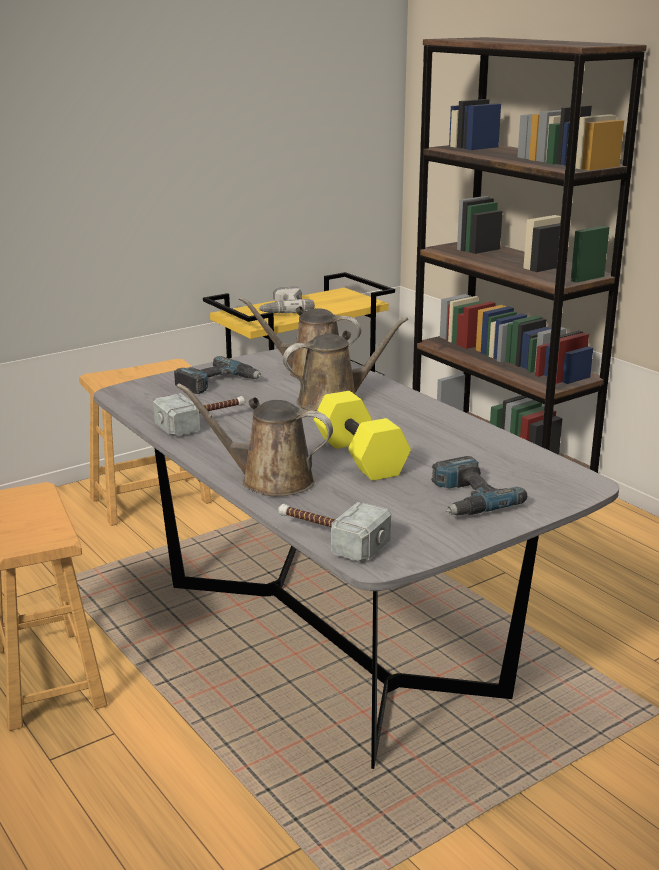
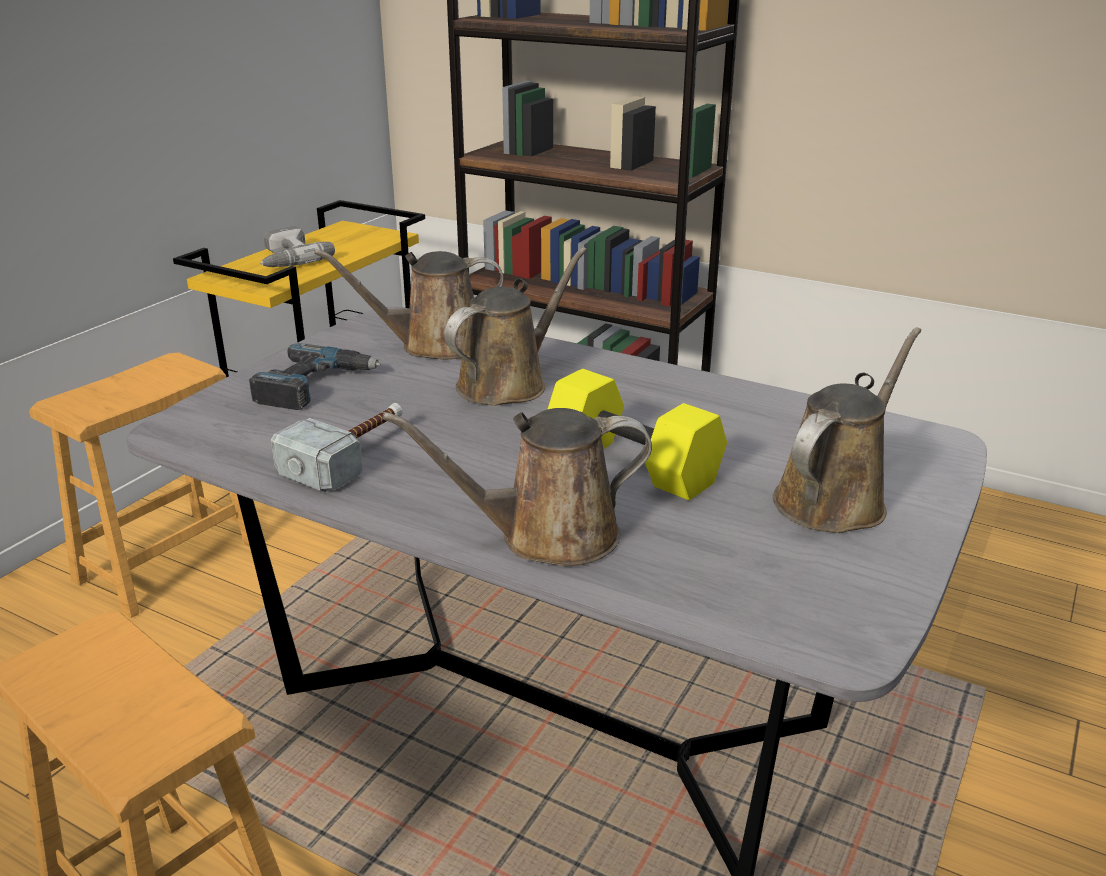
camera: 25 degrees left, 5 degrees up
(329, 538) = (737, 621): hammer -> none
(466, 498) = (835, 498): power drill -> brown watering can

